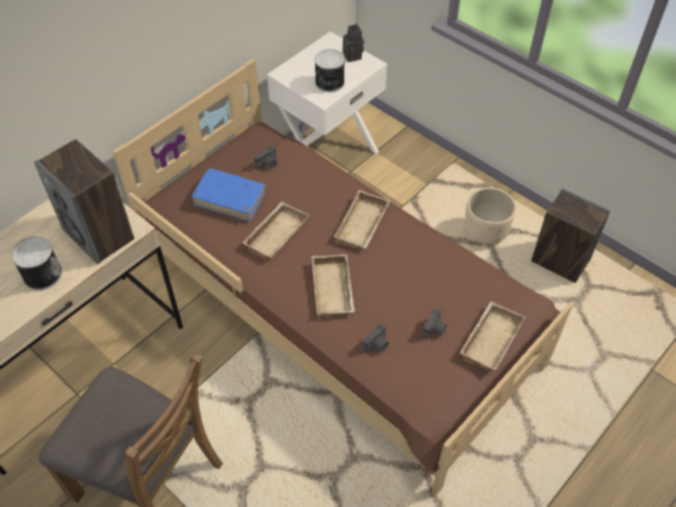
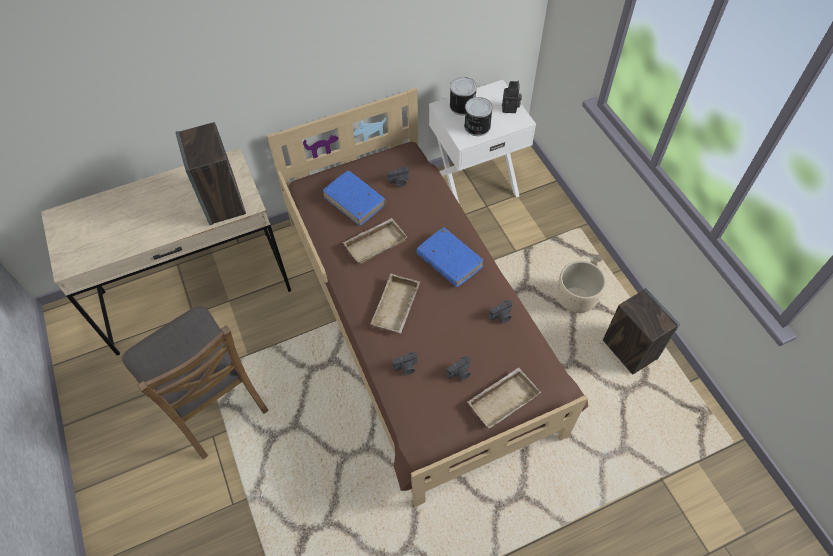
camera: 25 degrees right, 5 degrees up
(41, 274) = (167, 219): can -> can (461, 105)
(363, 225) = (449, 261): beige tray -> blue book
(445, 260) = (501, 316): none -> camera

